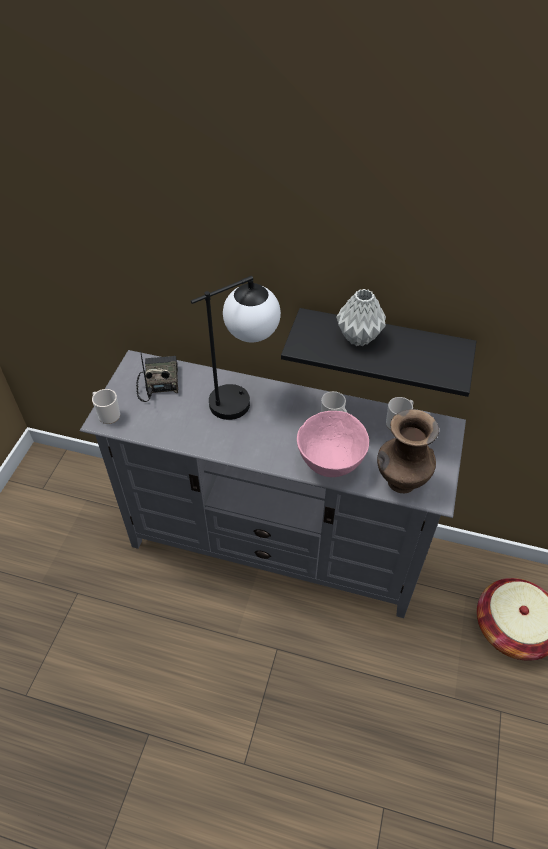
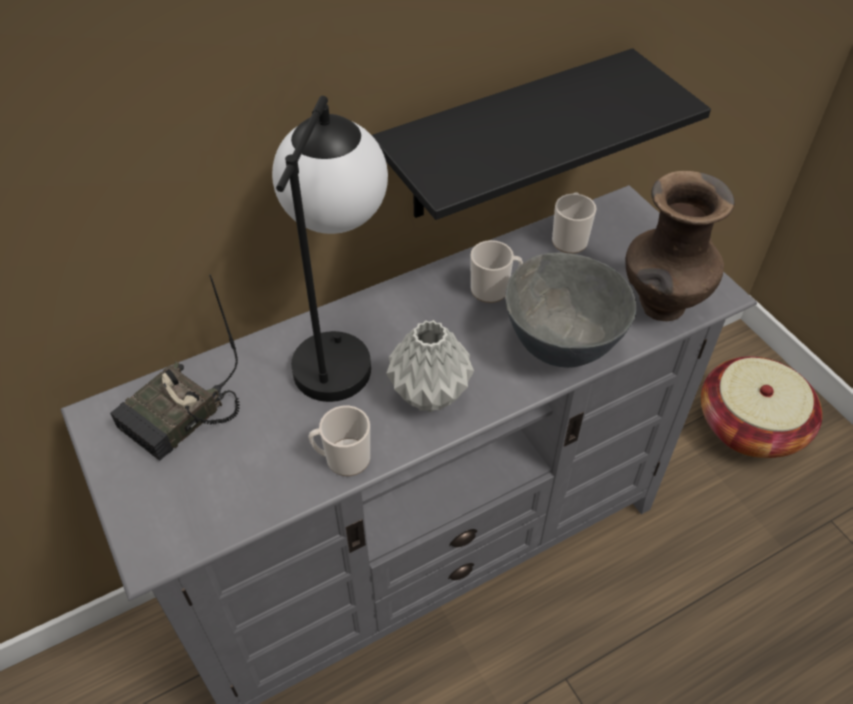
camera: 45 degrees left, 0 degrees up
(107, 414) = (152, 533): mug -> mug (343, 458)
(158, 382) = (179, 419): radio -> radio turned 90 degrees counterclockwise
(329, 464) = (560, 347): pink bowl -> grey bowl
(358, 337) = (502, 125): grey vase -> grey vase (428, 395)

